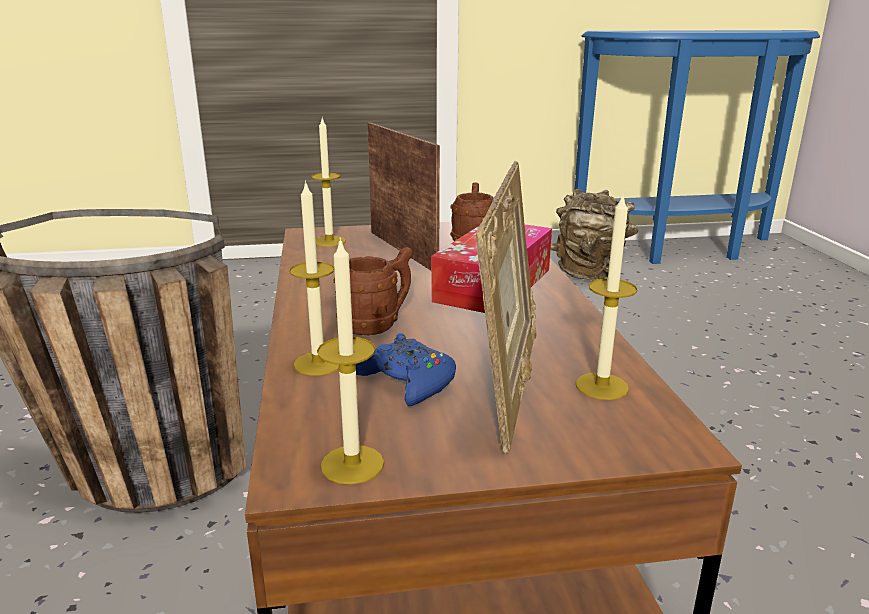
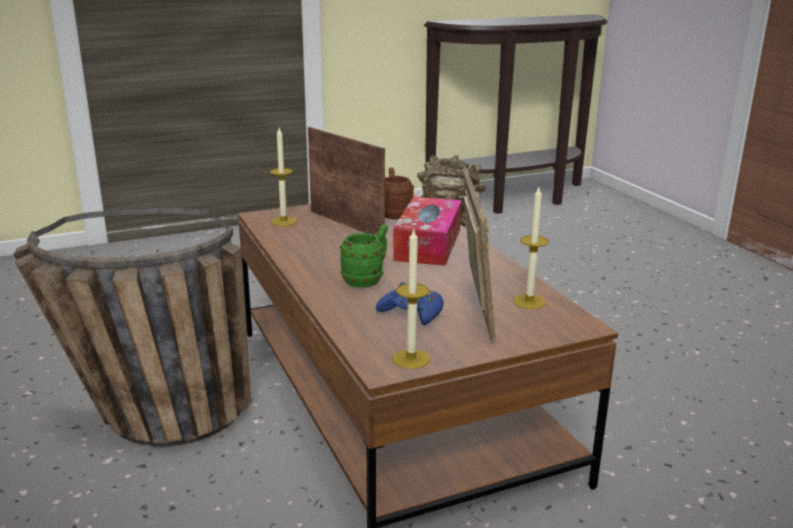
camera: 15 degrees left, 0 degrees up
(318, 363) = (347, 308): candle -> none
(377, 324) = (367, 279): brown mug -> green mug
(682, 251) = (516, 200): blue console table -> brown console table

